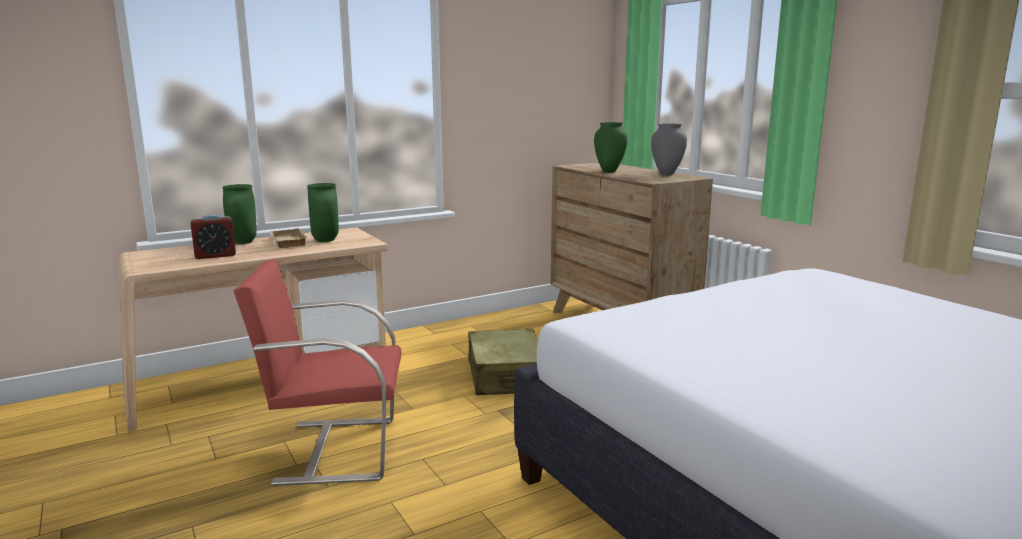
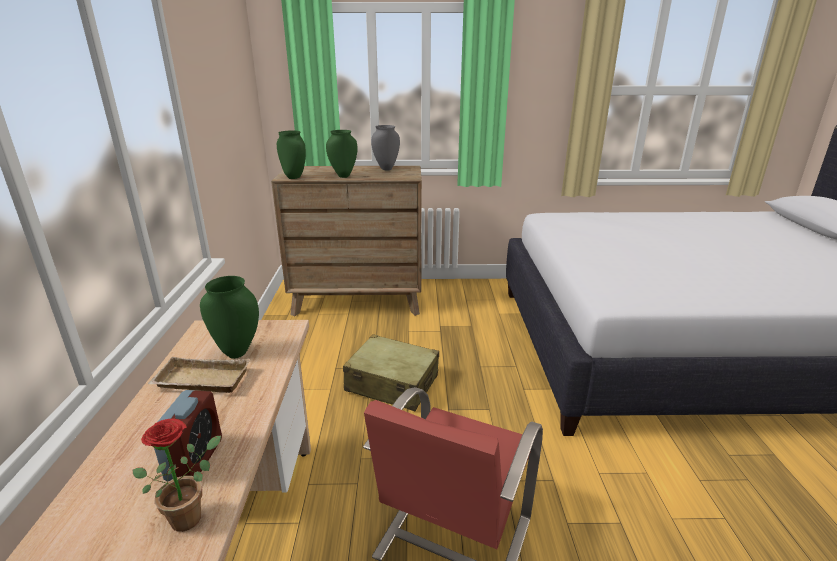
camera: 60 degrees left, 10 degrees up
(174, 263) = (191, 514): none -> potted plant
(244, 242) = (144, 419): green vase -> green vase (294, 177)

